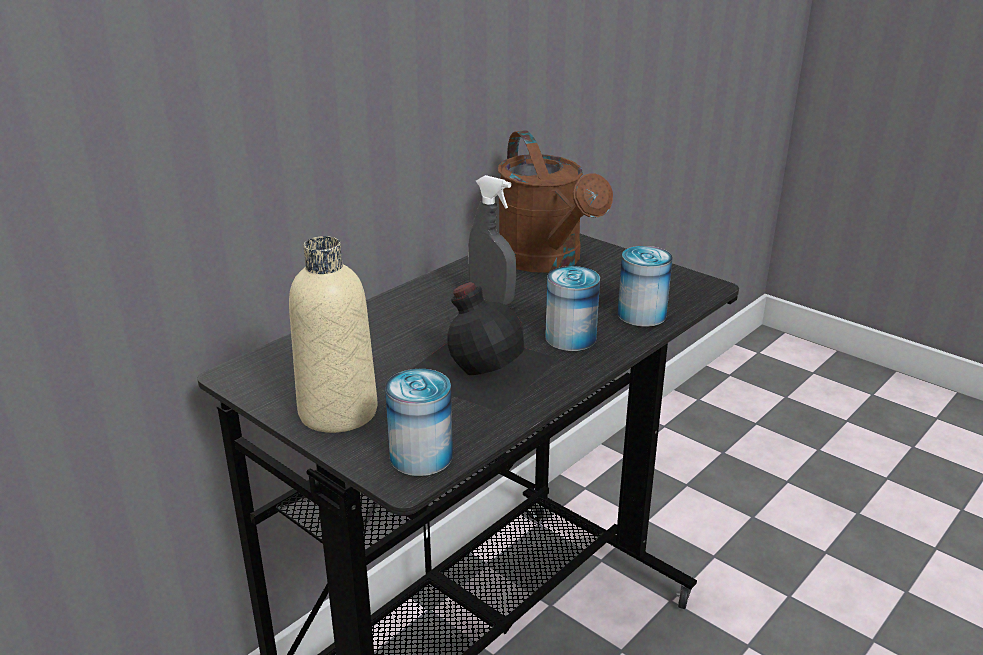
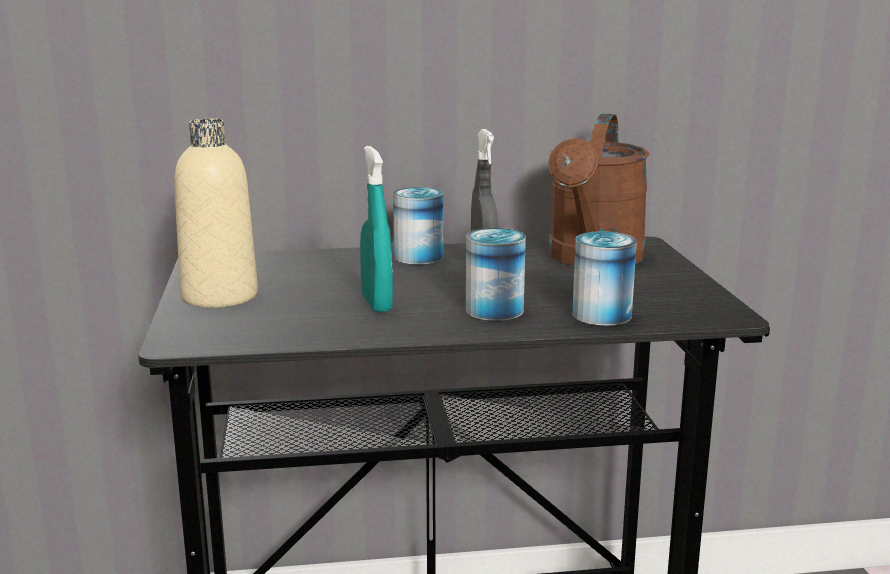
camera: 40 degrees right, 10 degrees down
(421, 456) = (214, 336): can -> can (418, 257)
(480, 366) = (376, 304): black bottle -> turquoise spray bottle

